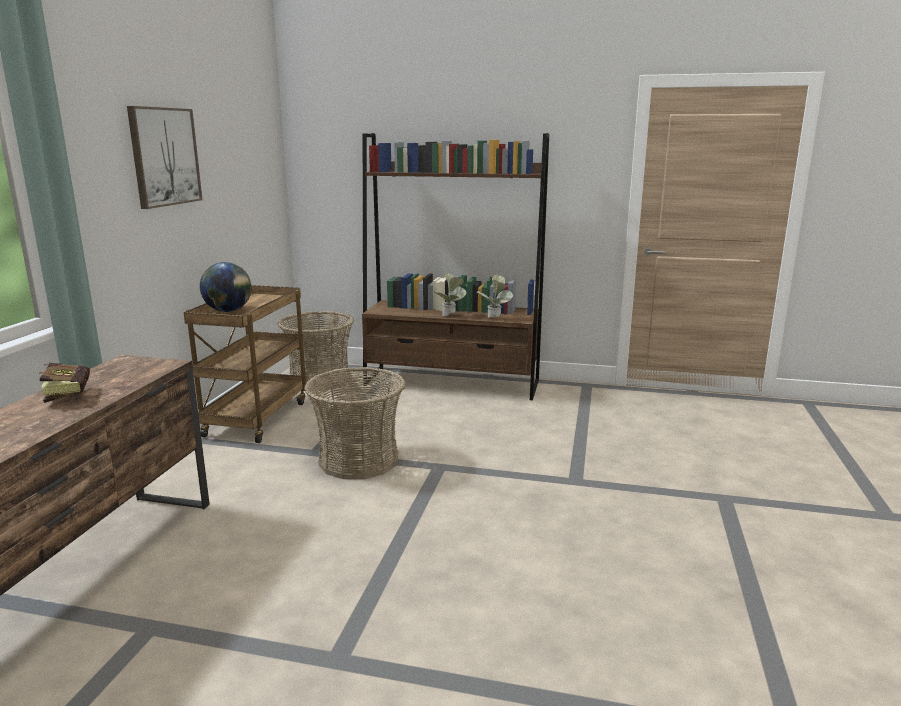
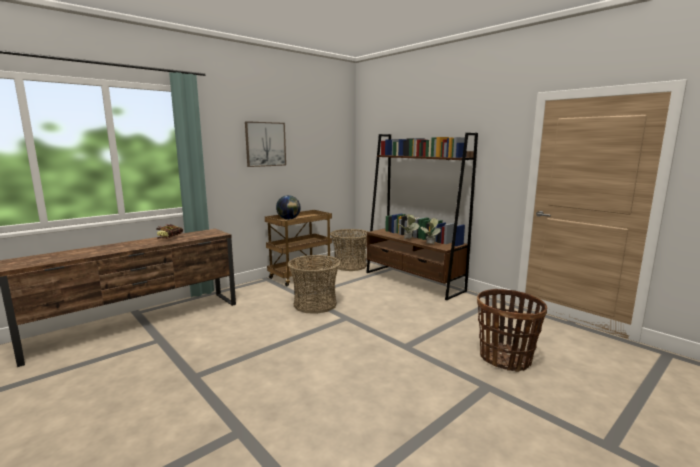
camera: 35 degrees right, 5 degrees down
(695, 457) = (505, 359): none -> basket

